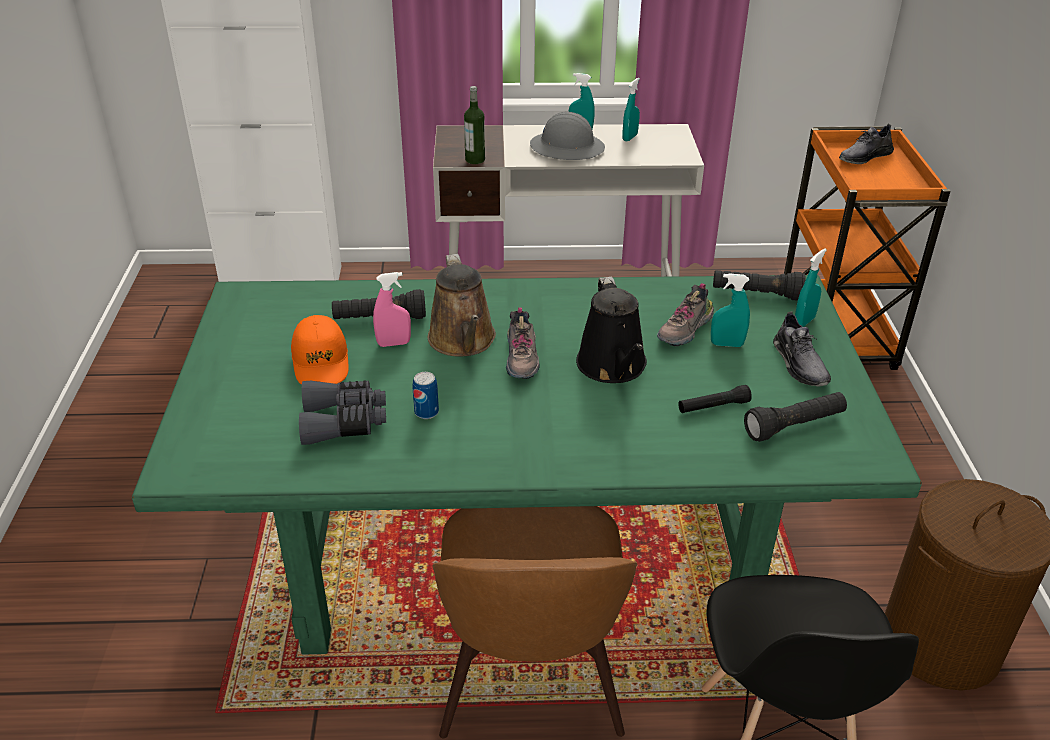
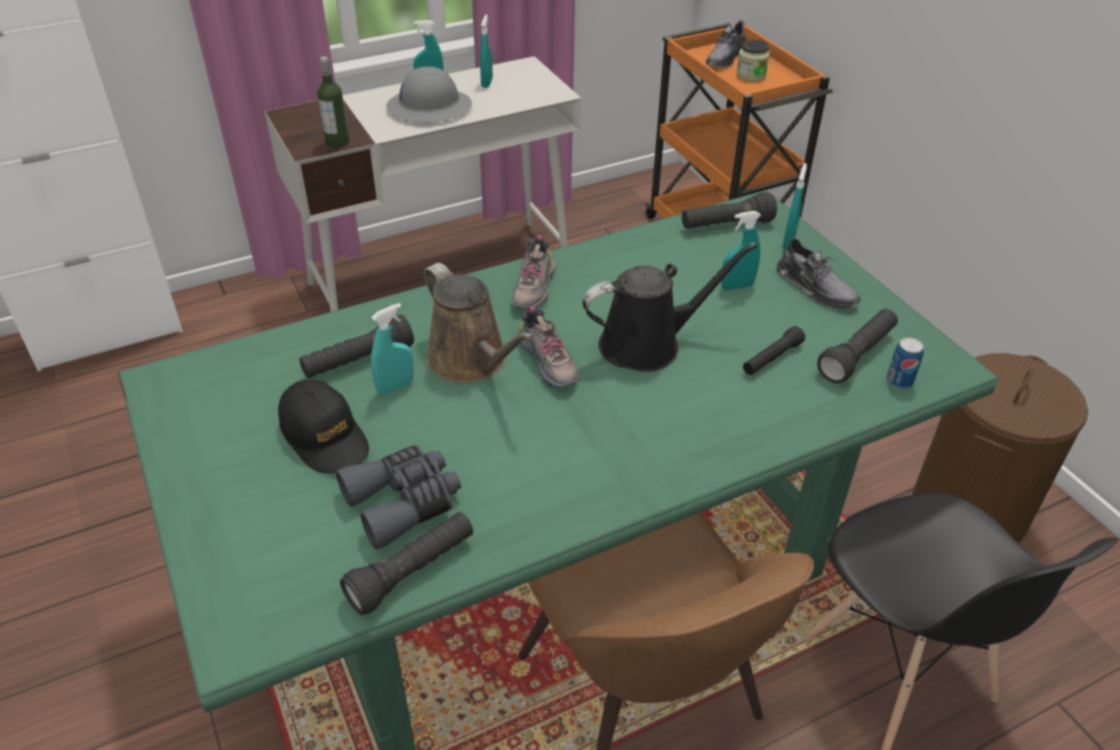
camera: 25 degrees left, 5 degrees up
(317, 468) = (412, 572): none -> black flashlight
(321, 362) = (325, 436): orange cap -> black cap
(394, 343) = (395, 387): pink spray bottle -> turquoise spray bottle
(426, 412) = (490, 459): can -> can (899, 381)
(613, 367) = (647, 344): black watering can -> black watering can turned 75 degrees counterclockwise
(685, 330) = (688, 282): shoe -> shoe (534, 289)
(877, 176) = (751, 75): none -> jar

